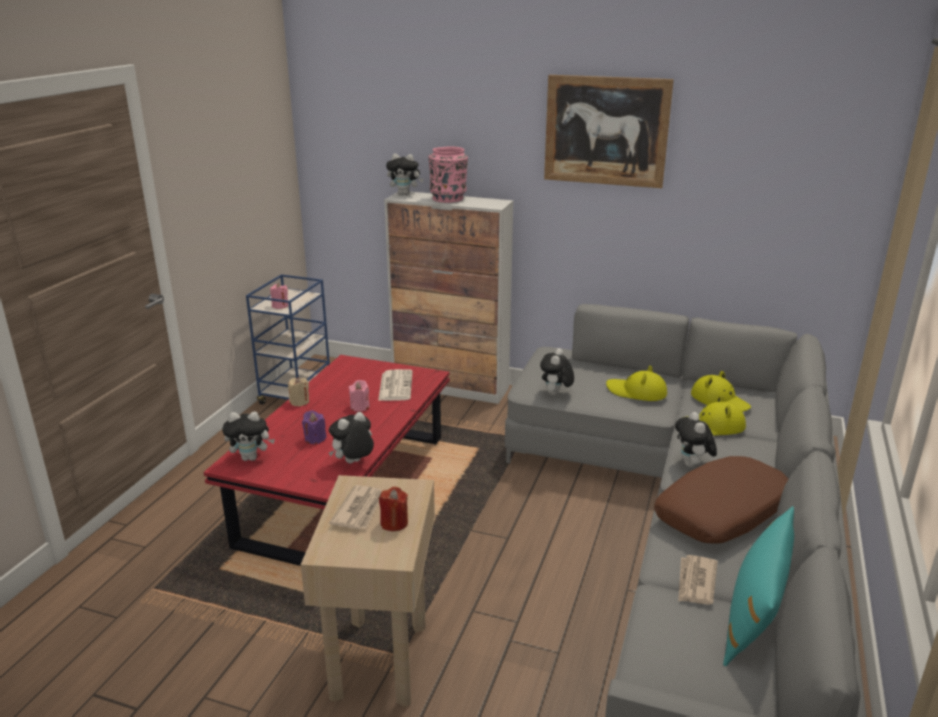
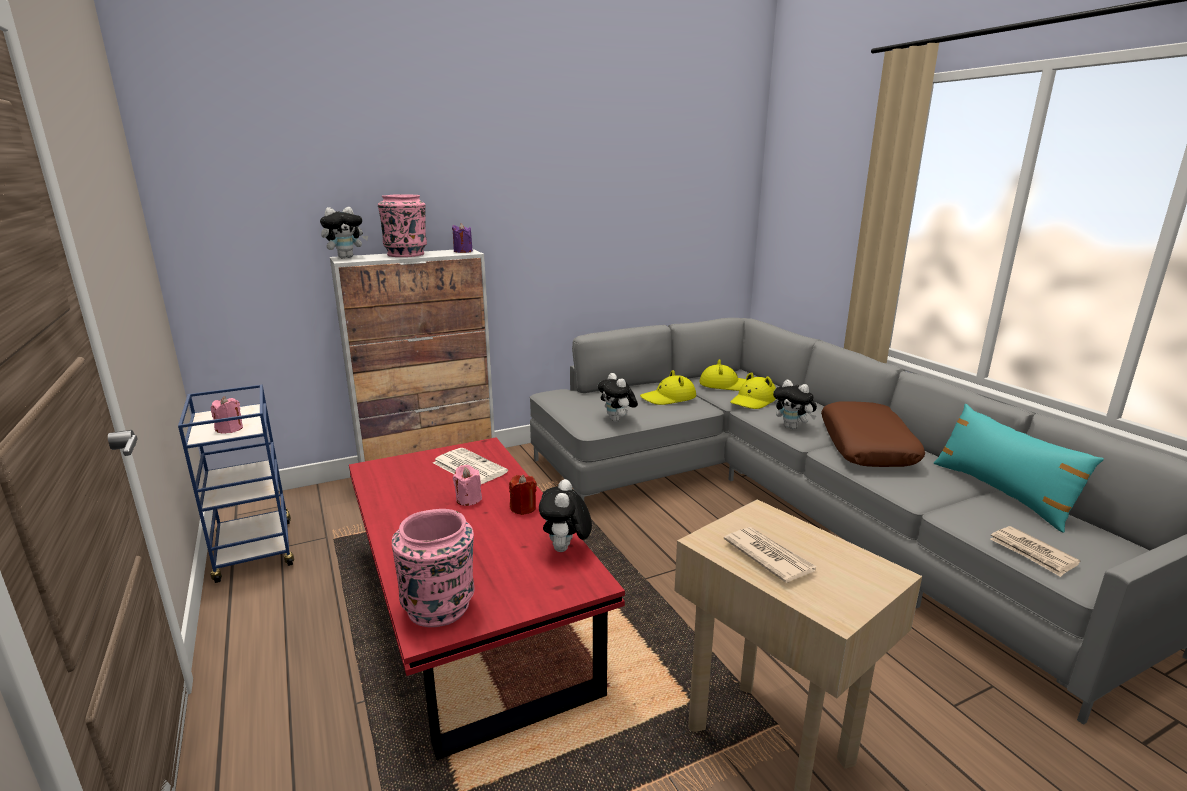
camera: 45 degrees left, 5 degrees down
(251, 458) = (440, 607): plush toy -> pink vase
(299, 402) = (388, 525): beige candle -> none
(315, 439) = (479, 549): purple candle -> purple candle (463, 251)
(394, 523) = (817, 548): red candle -> red candle (523, 508)
(606, 131) = (553, 166): picture -> none
(696, 582) = (947, 494): newspaper -> newspaper (1032, 553)

